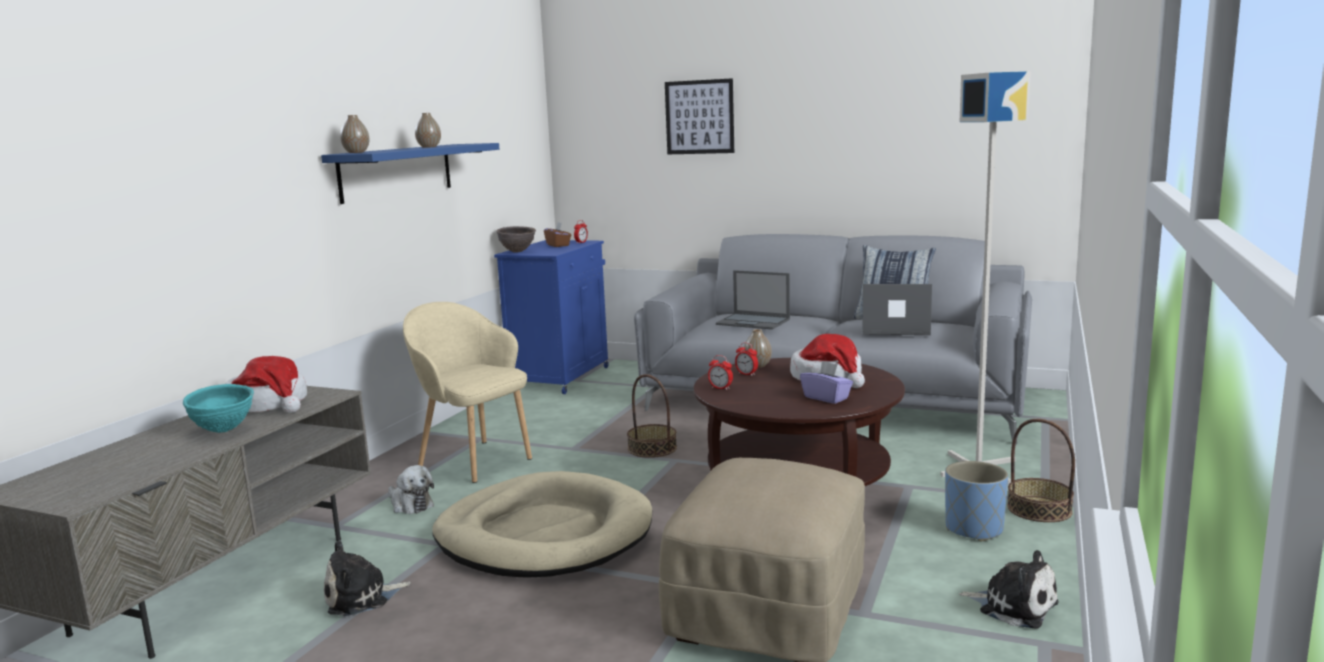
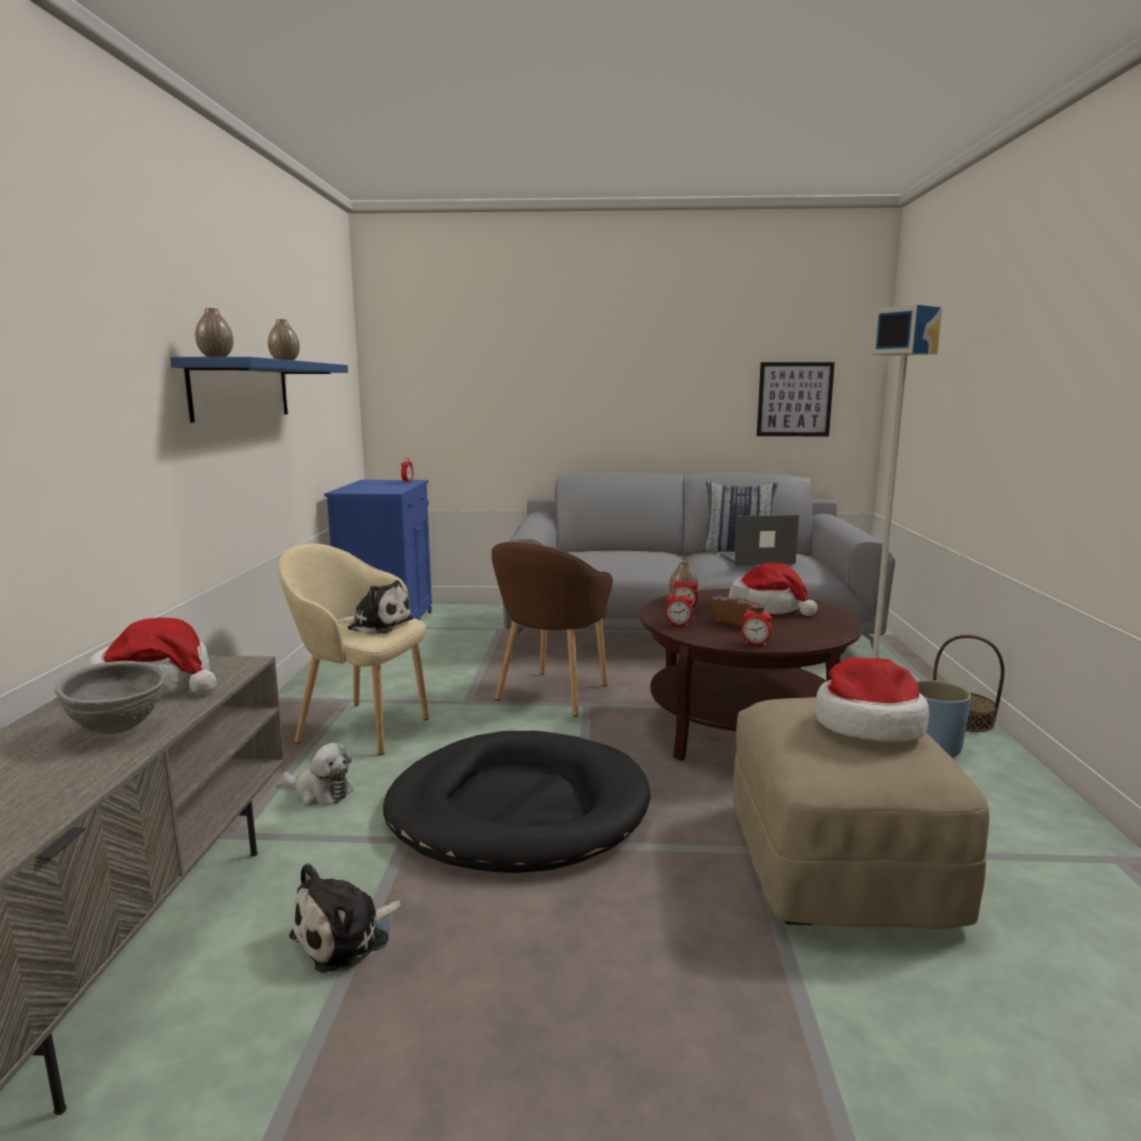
camera: 20 degrees left, 0 degrees up
(223, 431) = (118, 730): turquoise bowl -> grey bowl
(517, 252) = (349, 490): brown bowl -> none
(544, 534) = (518, 809): beige dog bed -> black dog bed
(558, 245) = (385, 484): brown tissue box -> brown tissue box (737, 622)
(652, 448) = (552, 694): basket -> brown armchair
(699, 117) = (528, 355): picture -> picture (794, 399)
(754, 322) = (617, 557): laptop -> none
(766, 409) = (755, 643): none -> alarm clock
(776, 482) = (867, 724): none -> hat
(826, 398) = (796, 628): purple tissue box -> none
(1013, 606) = (1049, 823): plush toy -> plush toy (377, 624)

